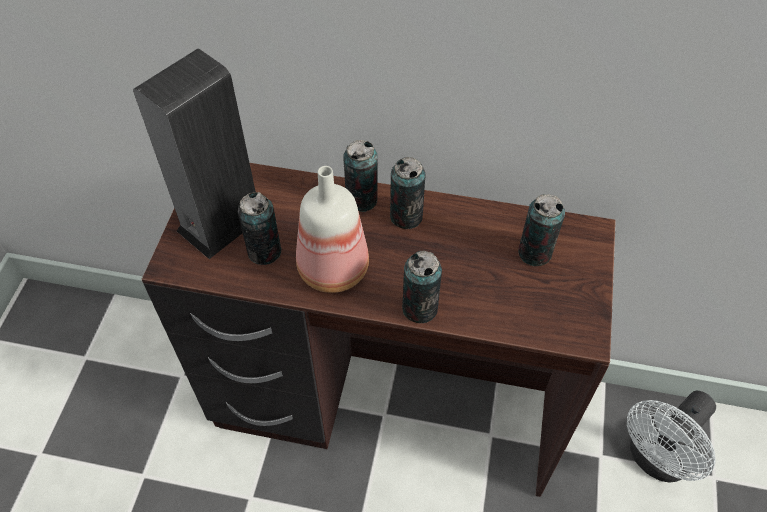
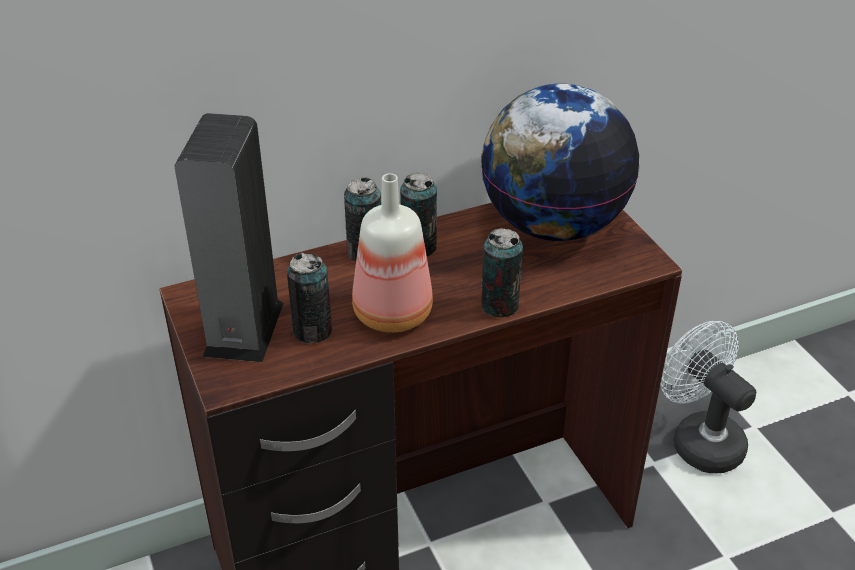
camera: 35 degrees left, 15 degrees down
(534, 253) = (553, 225): can -> globe
(655, 459) = (699, 439): white fan -> white fan turned 135 degrees clockwise

